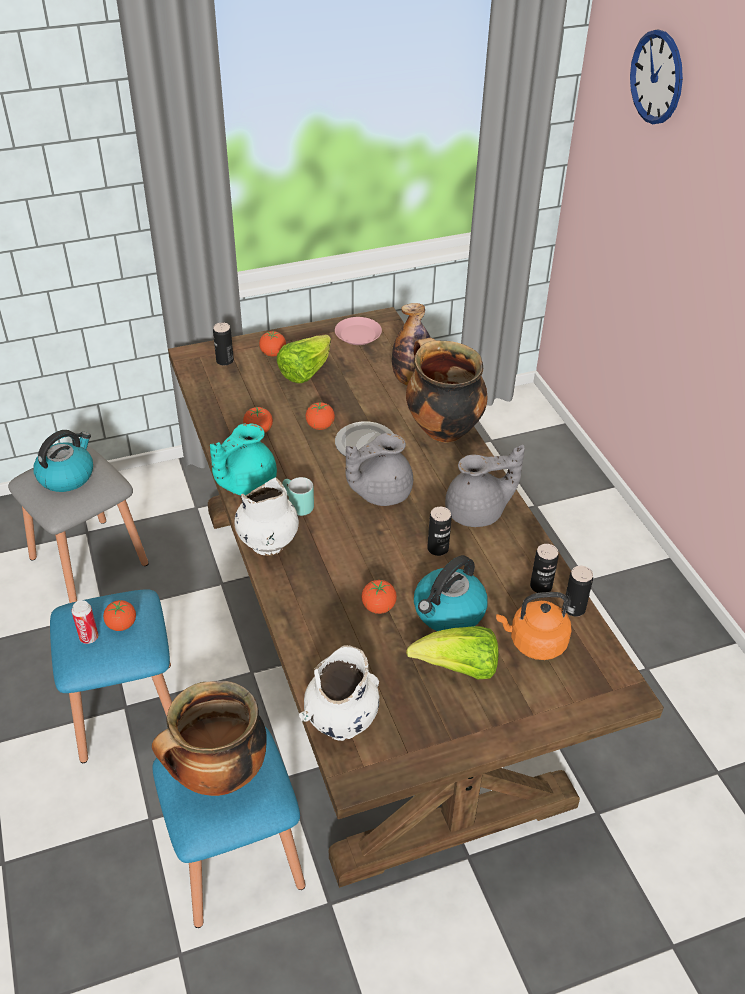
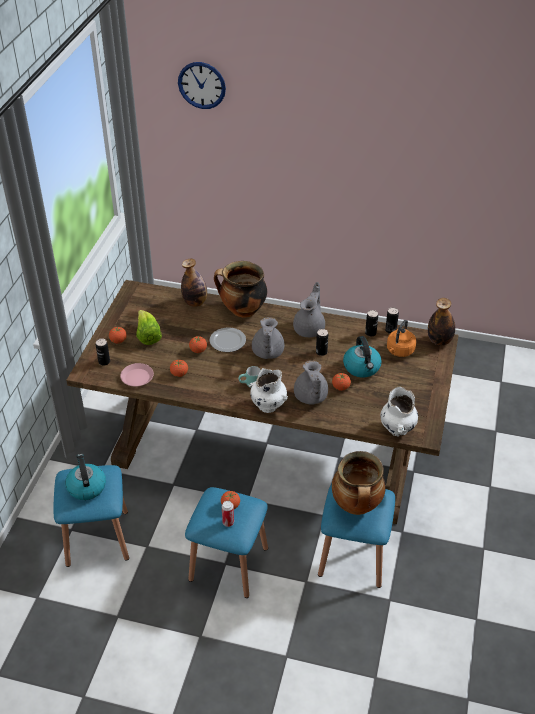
camera: 55 degrees left, 0 degrees up
(89, 561) = (97, 538): grey stool -> blue stool
(245, 484) = (216, 396): turquoise teapot -> none
(326, 581) = (310, 397): none -> grey teapot
(357, 335) = (136, 303): pink plate -> pink plate (137, 377)
(458, 669) = (395, 380): lettuce -> none
(617, 686) = (439, 341): none -> bottle

